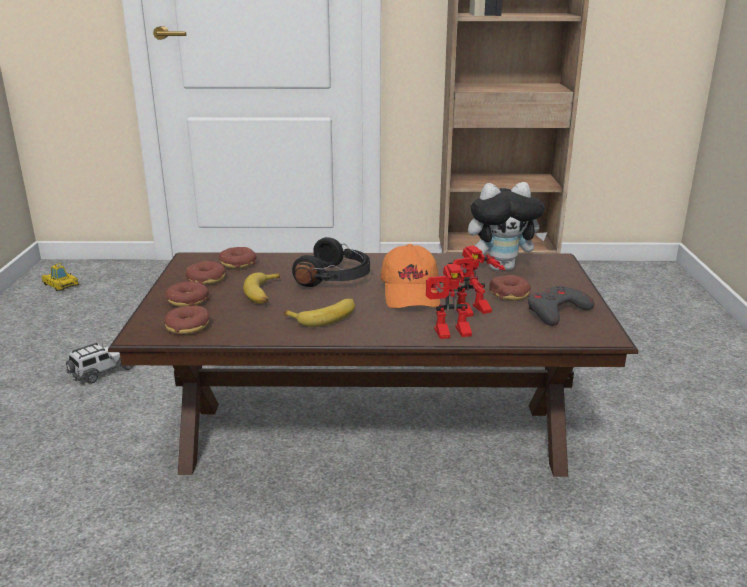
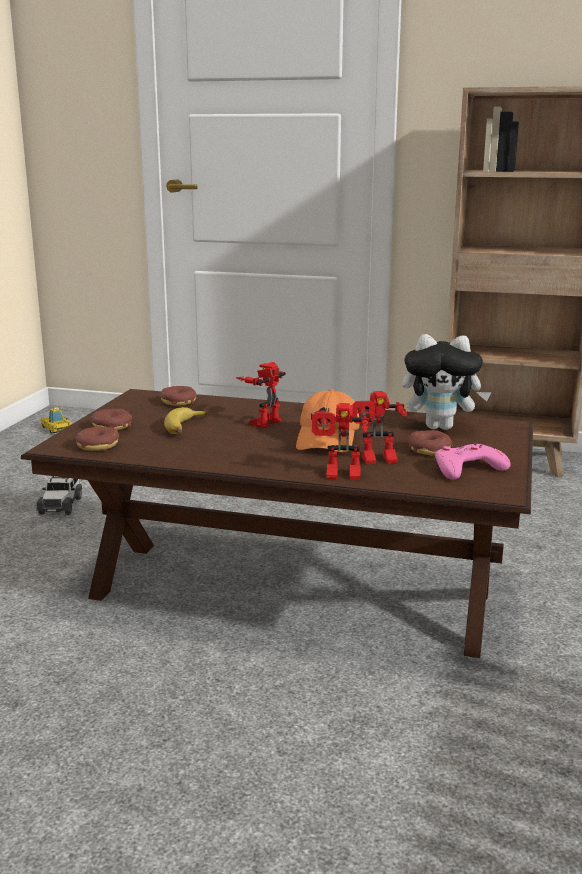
camera: 15 degrees right, 5 degrees down
(103, 371) = (61, 505): toy car -> toy car turned 120 degrees clockwise
(206, 279) = (140, 411): donut -> none
(325, 317) = (228, 450): banana -> none
(335, 278) = (263, 421): black headphones -> toy robot
(557, 311) = (467, 468): grey game controller -> pink game controller

